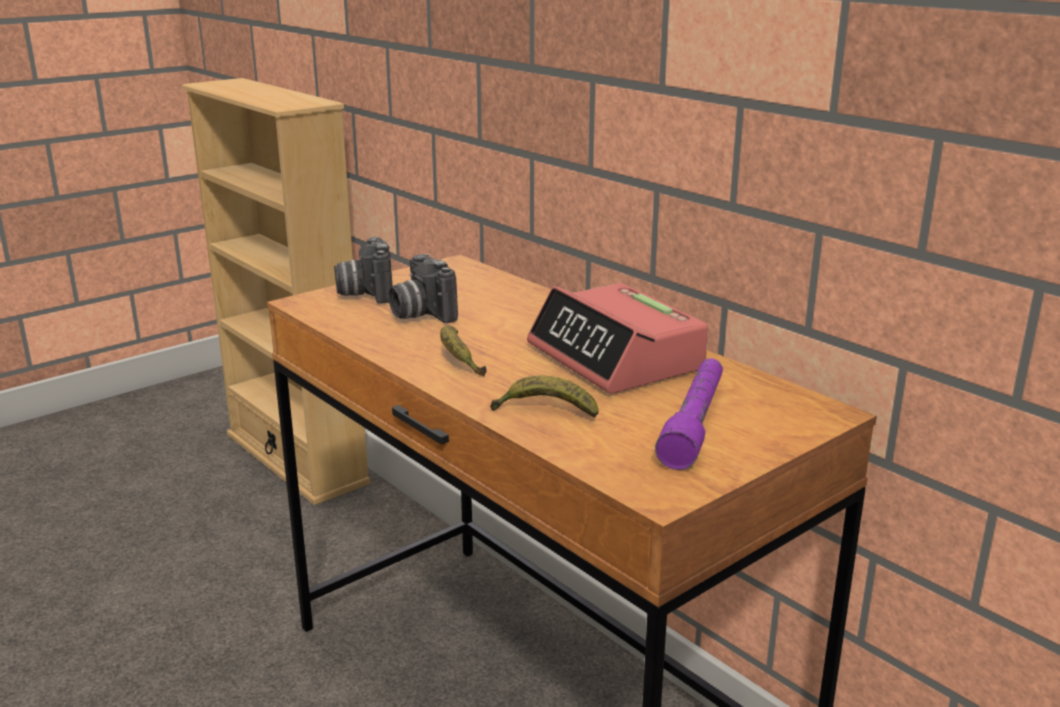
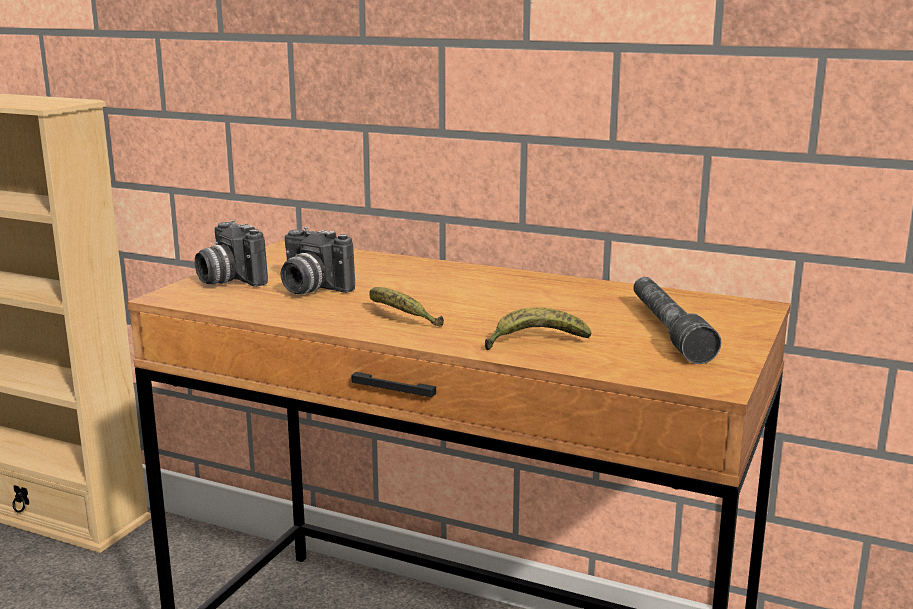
camera: 25 degrees left, 5 degrees down
(615, 358) = (538, 296): alarm clock -> none
(694, 423) = (668, 330): purple flashlight -> grey flashlight

